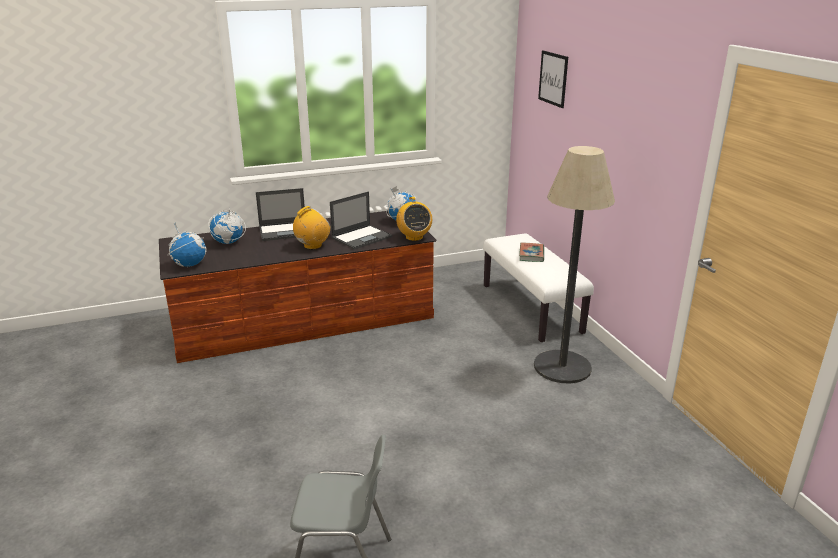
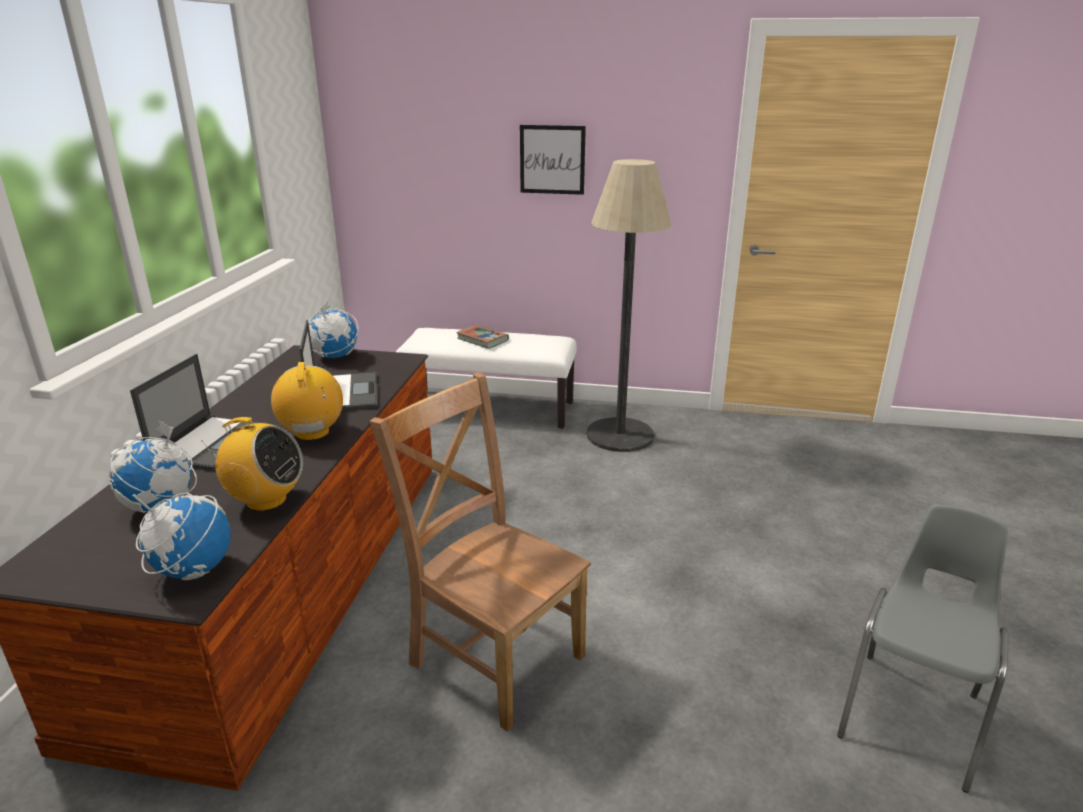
camera: 60 degrees left, 0 degrees up
(290, 394) = (492, 655): none -> brown chair
(414, 237) = (401, 363): radio -> radio (265, 501)
(553, 78) = (428, 108): picture -> picture (552, 159)

